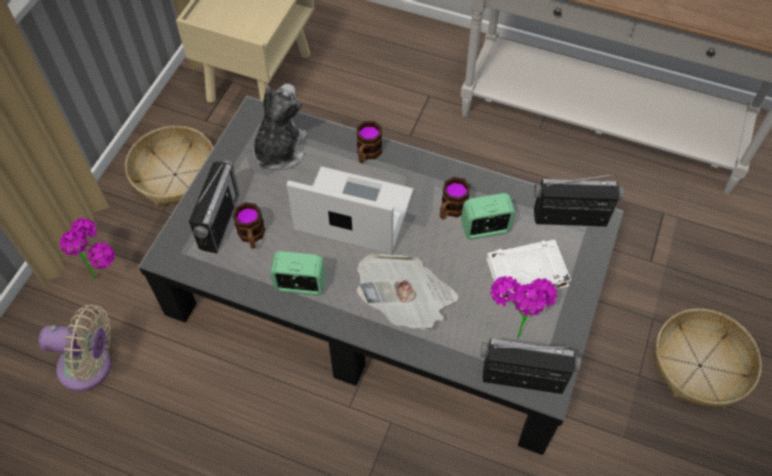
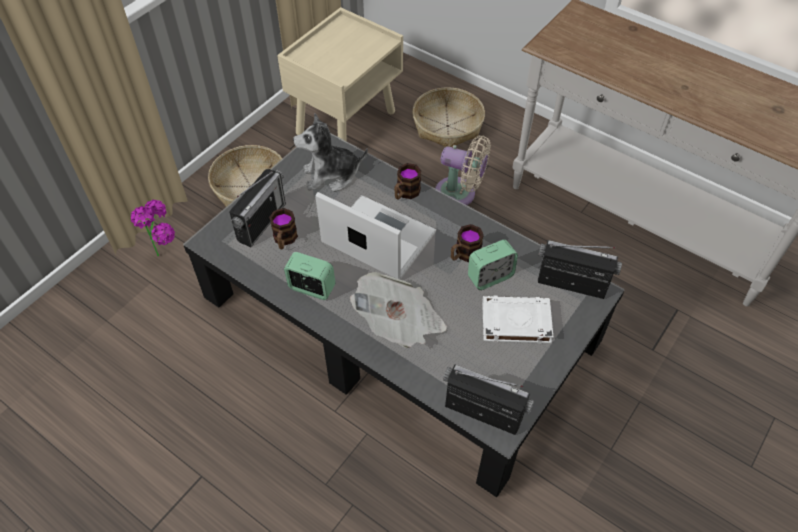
camera: 15 degrees right, 5 degrees down
(90, 367) = (130, 325): beige fan -> beige fan (459, 194)
(279, 150) = (331, 175): plush toy -> plush toy turned 135 degrees counterclockwise
(485, 228) = (490, 277): alarm clock -> alarm clock turned 150 degrees clockwise
(514, 327) = (489, 366): potted plant -> none
(700, 366) = (673, 455): basket -> basket (447, 126)

